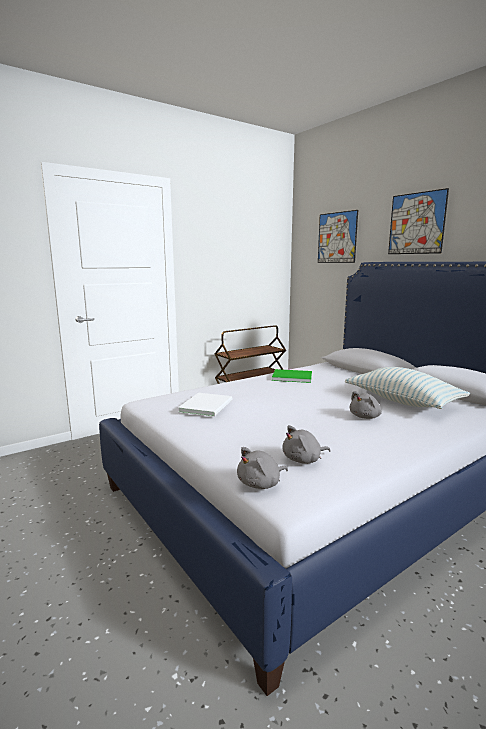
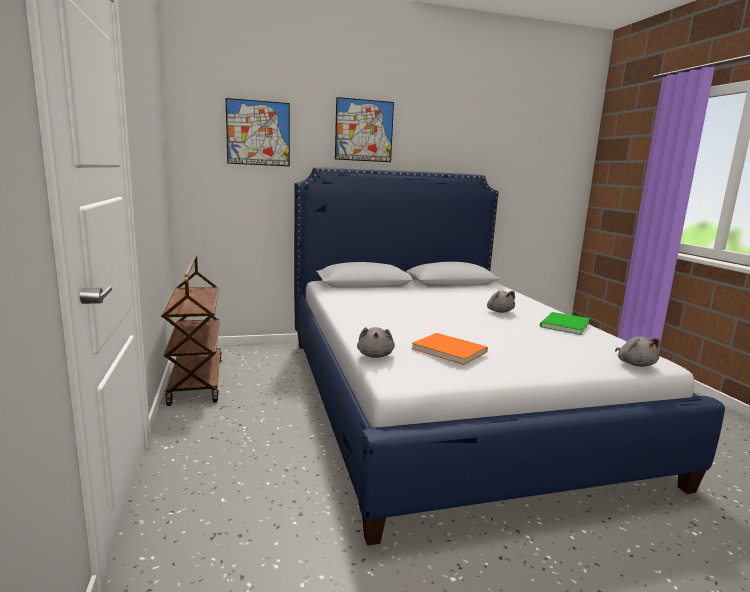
camera: 70 degrees left, 0 degrees up
(208, 406) = (448, 349): white book -> orange book
(291, 377) = (362, 306): green book -> green book (563, 325)
(304, 460) = (588, 344): grey plush toy -> grey plush toy (375, 355)
(402, 401) = (467, 296): pillow -> none

